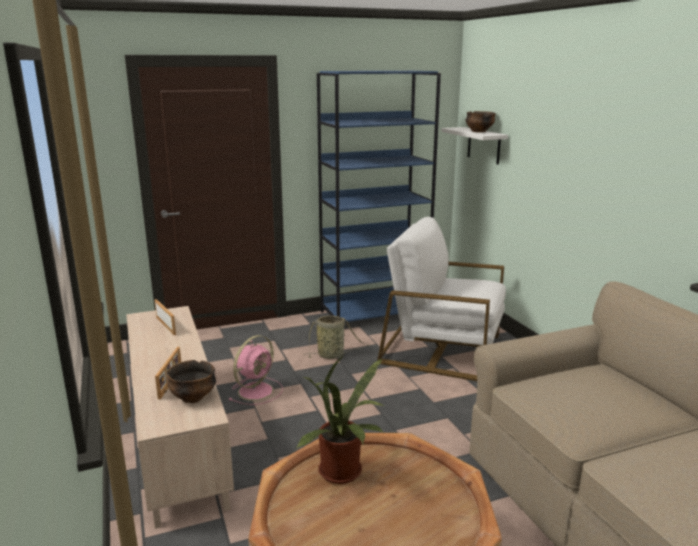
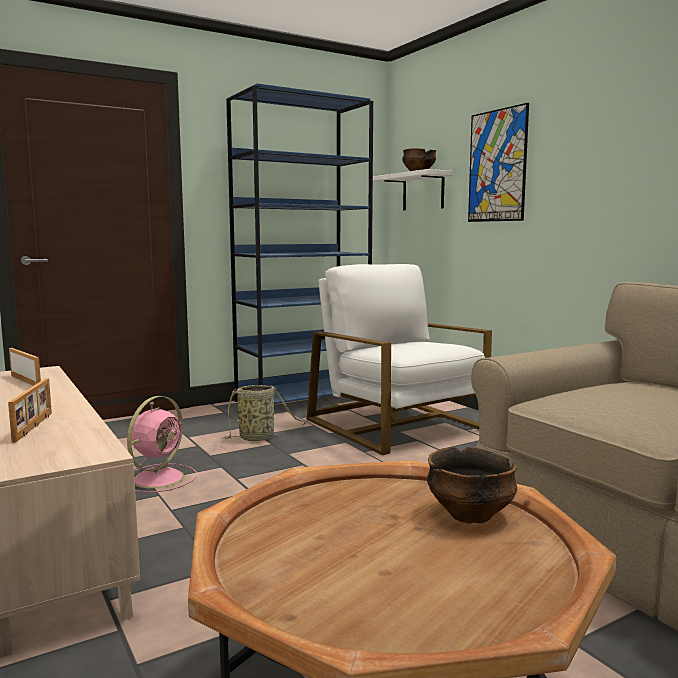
camera: 10 degrees left, 10 degrees down
(193, 397) = (71, 438): bowl -> bowl (470, 514)
(343, 474) = (329, 511): potted plant -> none
(442, 348) = (397, 424): white armchair -> white armchair turned 45 degrees clockwise
(541, 141) = (497, 166): none -> picture

